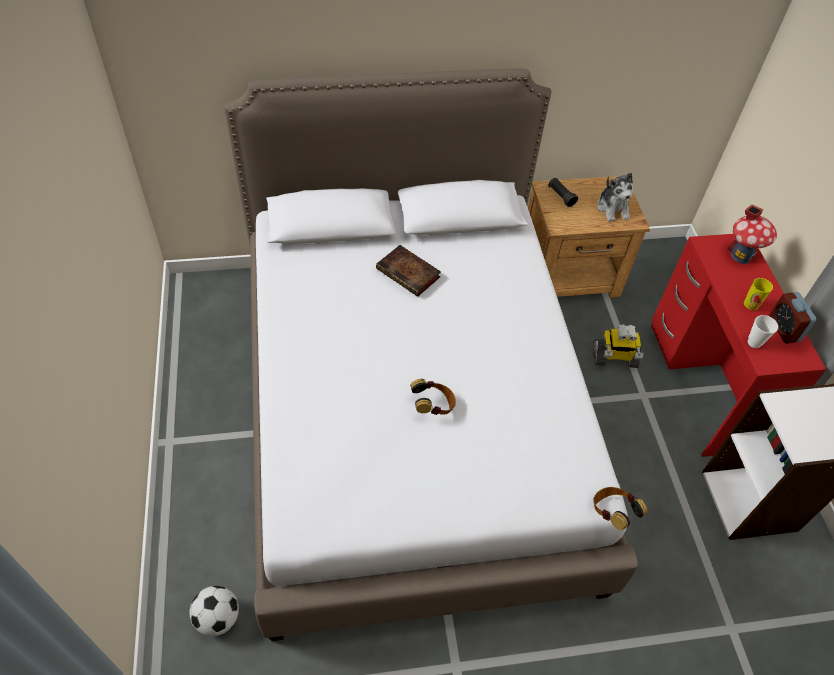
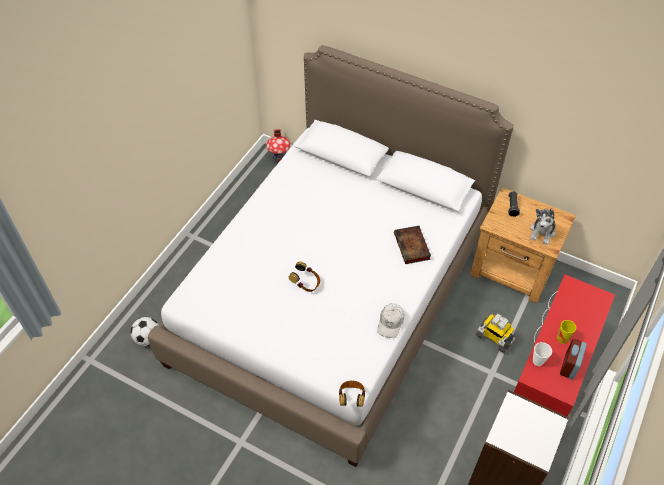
camera: 40 degrees right, 0 degrees up
(409, 274) = (360, 204): book -> book (412, 247)
(570, 394) = (390, 323): none -> white cap
(741, 255) = (590, 305): toy house -> toy house (279, 158)

